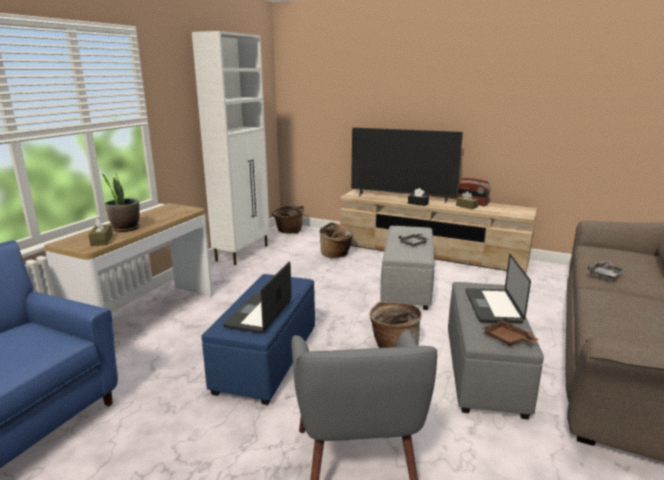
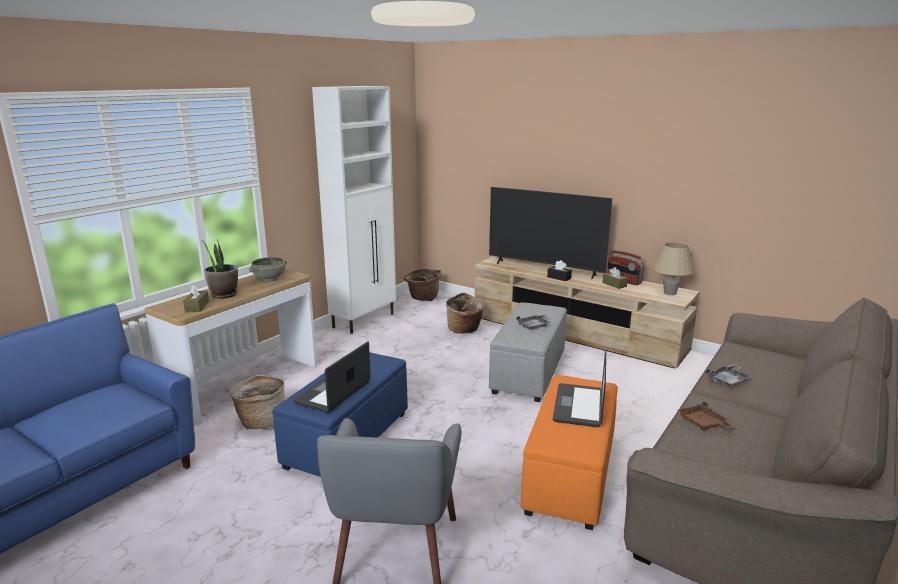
camera: 10 degrees right, 0 degrees up
(166, 213) = (269, 279): none -> grey bowl
(393, 346) = (483, 438): basket -> basket (261, 421)
(484, 371) = (570, 476): grey ottoman -> orange ottoman
(507, 339) = (572, 443): brown tray -> brown tray (703, 424)
(515, 210) = (669, 293): none -> beige table lamp

